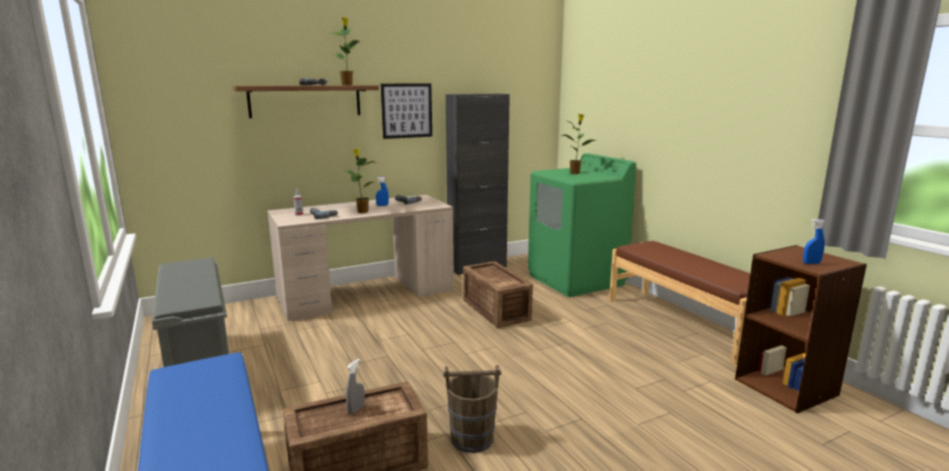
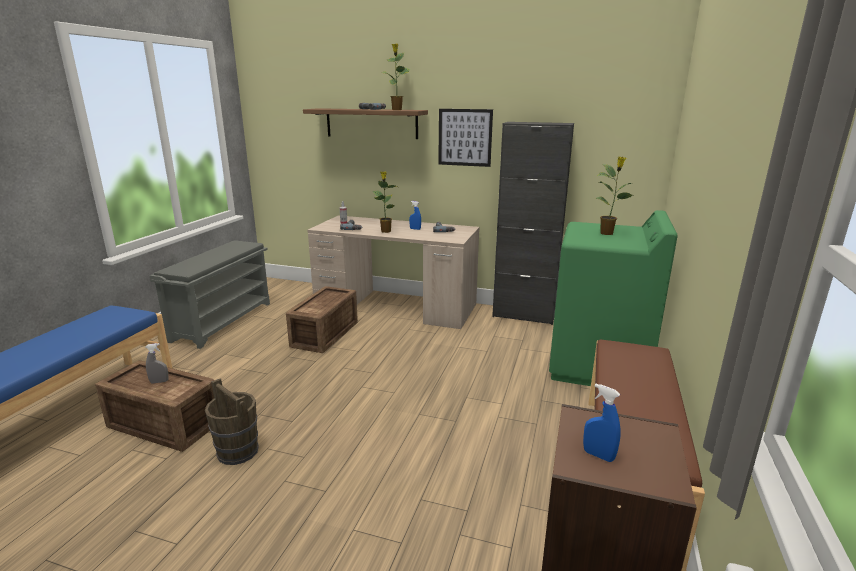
camera: 45 degrees right, 5 degrees up
(496, 309) = (460, 361): crate -> crate (326, 334)

